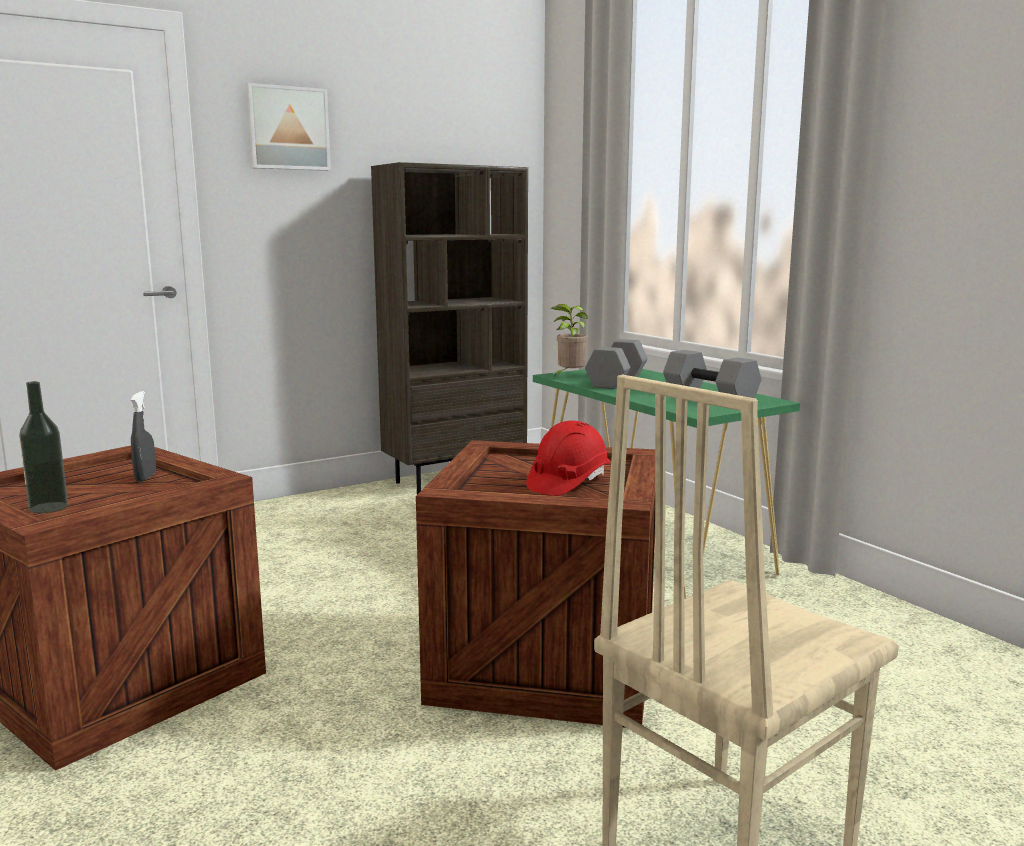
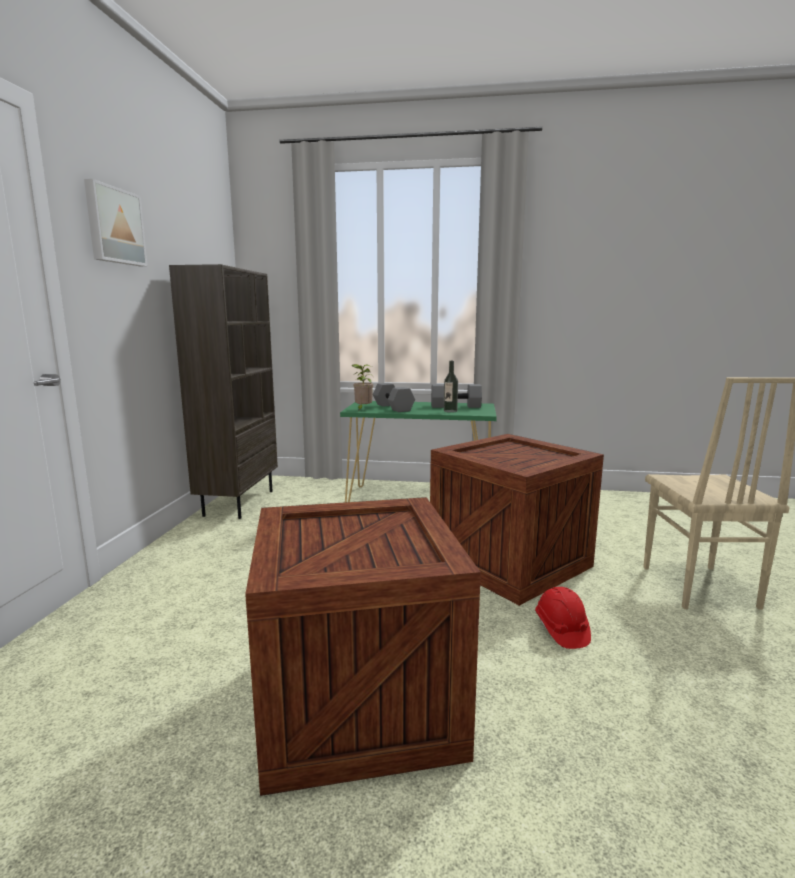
camera: 50 degrees left, 0 degrees up
(48, 507) = (389, 560): bottle -> bottle (450, 411)
(145, 477) = (355, 523): grey spray bottle -> none
(568, 483) = (532, 455): red hard hat -> red hard hat (561, 630)

